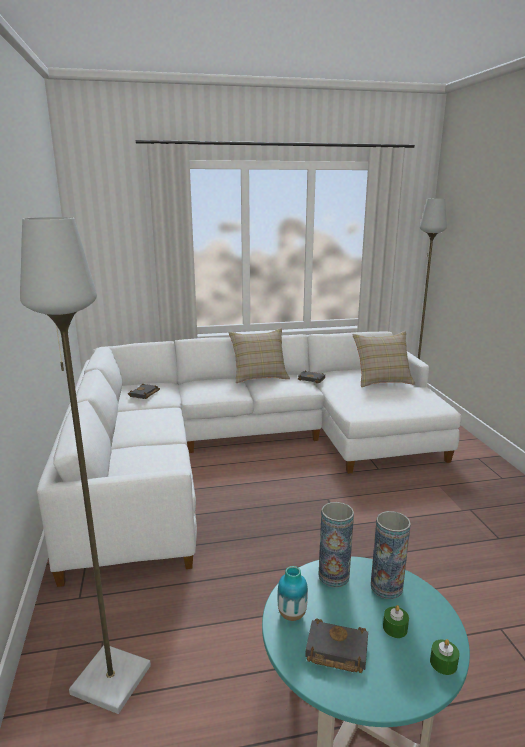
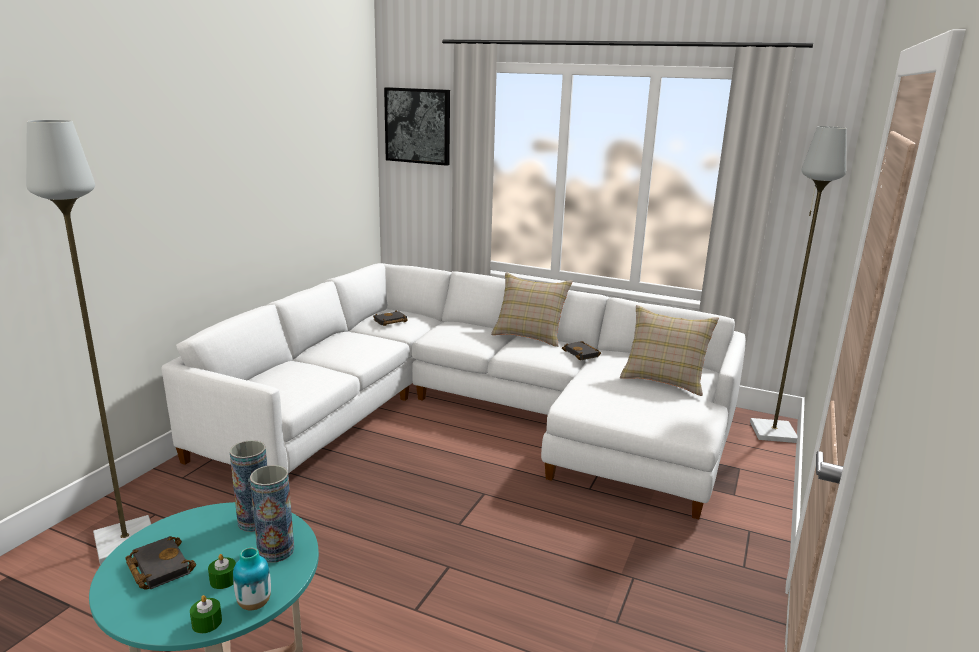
camera: 35 degrees right, 0 degrees up
(109, 219) = (418, 126): none -> picture
(292, 614) = (178, 529): vase -> vase (254, 604)

